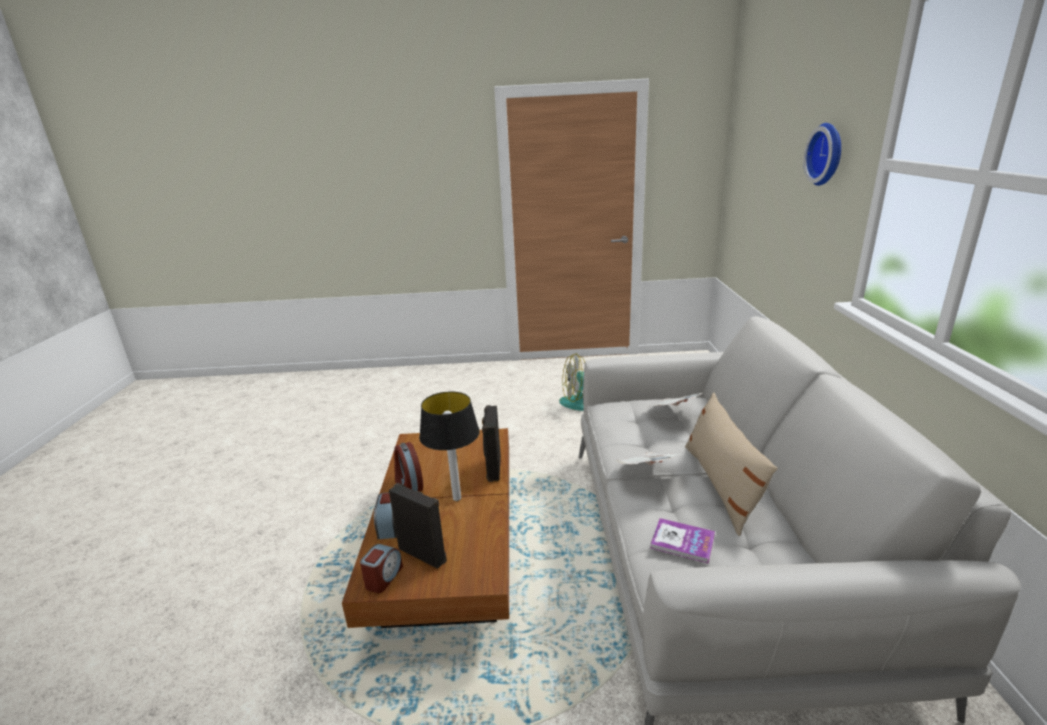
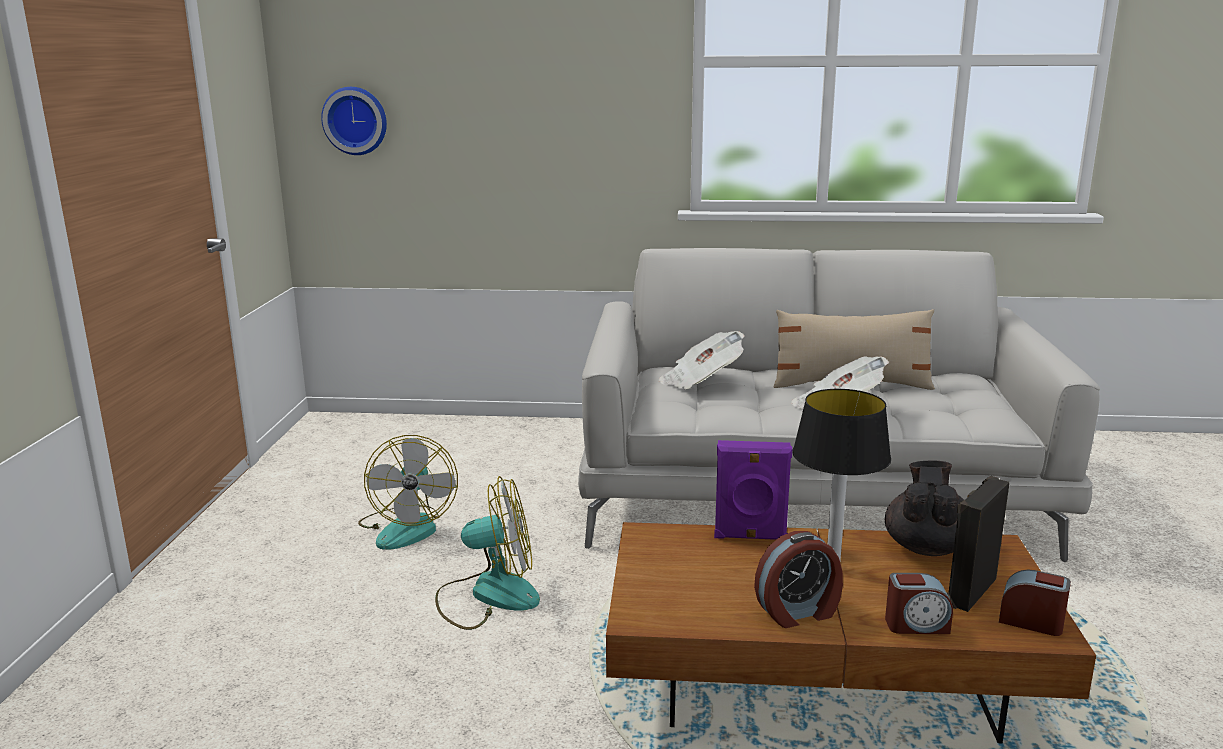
camera: 85 degrees left, 5 degrees down
(483, 540) = (927, 547): none -> black teapot
(493, 468) = (750, 537): black speaker -> purple speaker
(522, 435) = (488, 595): none -> fan
(682, 541) = (957, 406): book -> none
(827, 154) = (588, 59): wall clock -> wall clock (356, 120)

